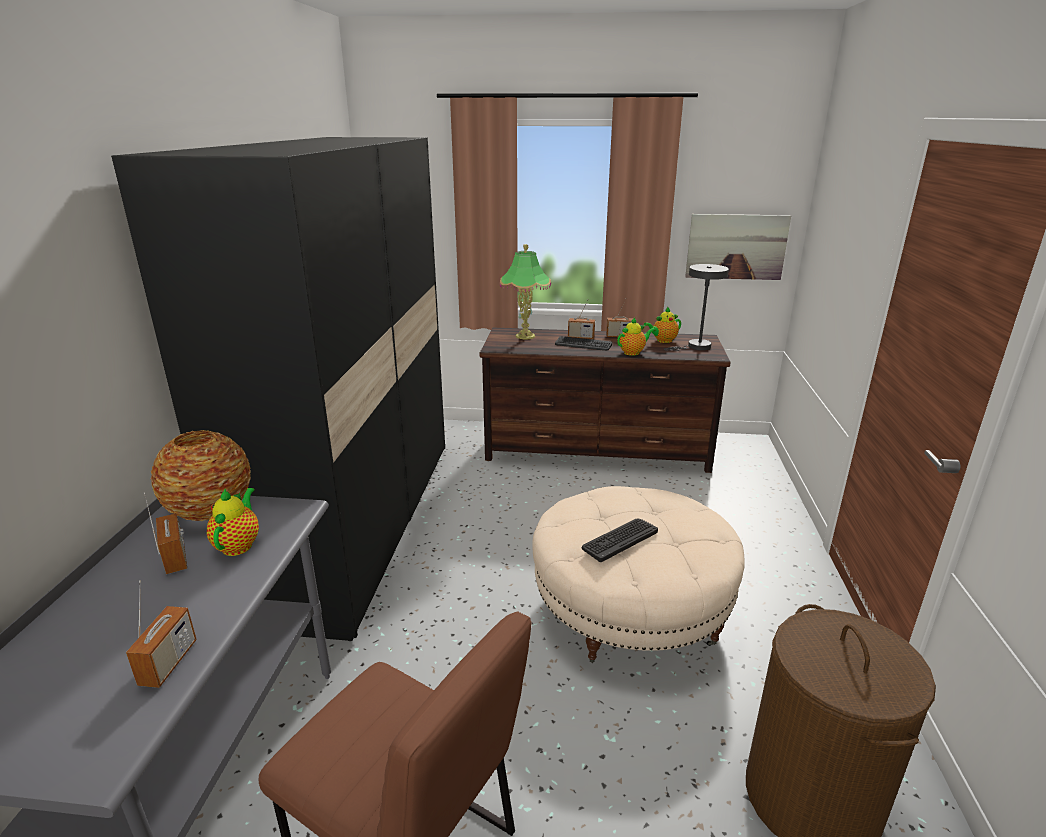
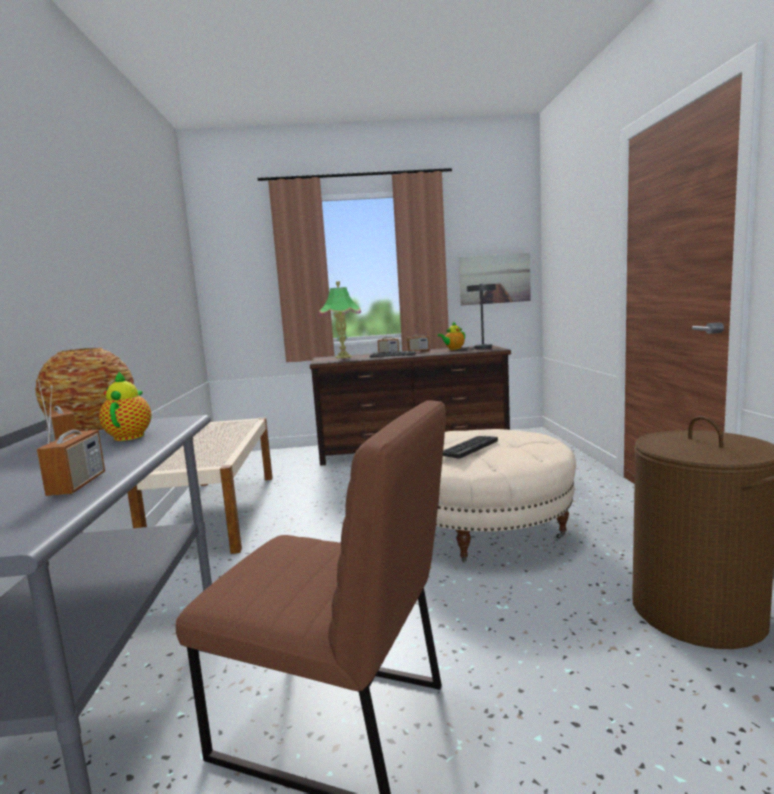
camera: 10 degrees left, 15 degrees down
(360, 522) = (216, 512): black wardrobe -> beige bench
(633, 352) = (434, 353): teapot -> none

